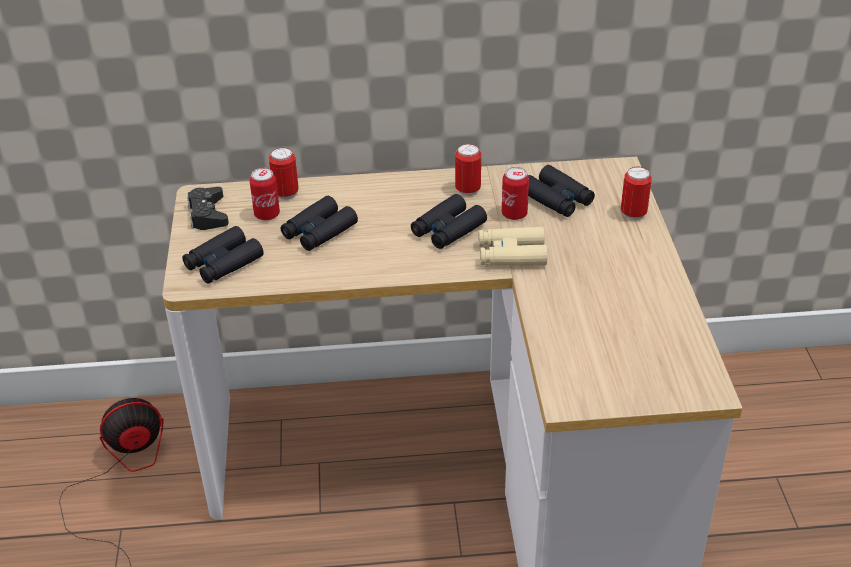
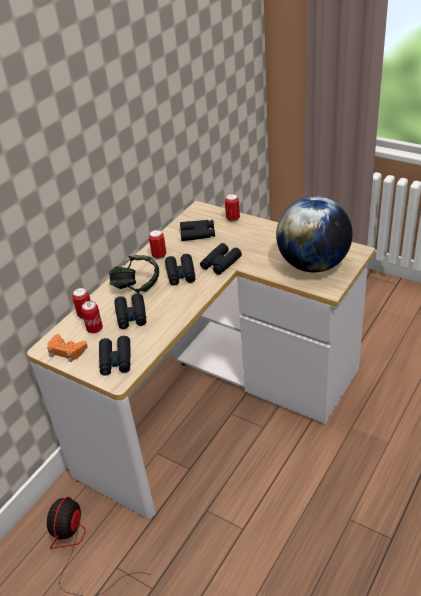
camera: 50 degrees left, 0 degrees up
(208, 214) = (66, 351): black game controller -> orange game controller
(381, 205) = (136, 287): none -> headphones
(511, 254) = (220, 263): beige binoculars -> black binoculars
(514, 214) = (193, 250): can -> none
(612, 352) = (313, 264): none -> globe

